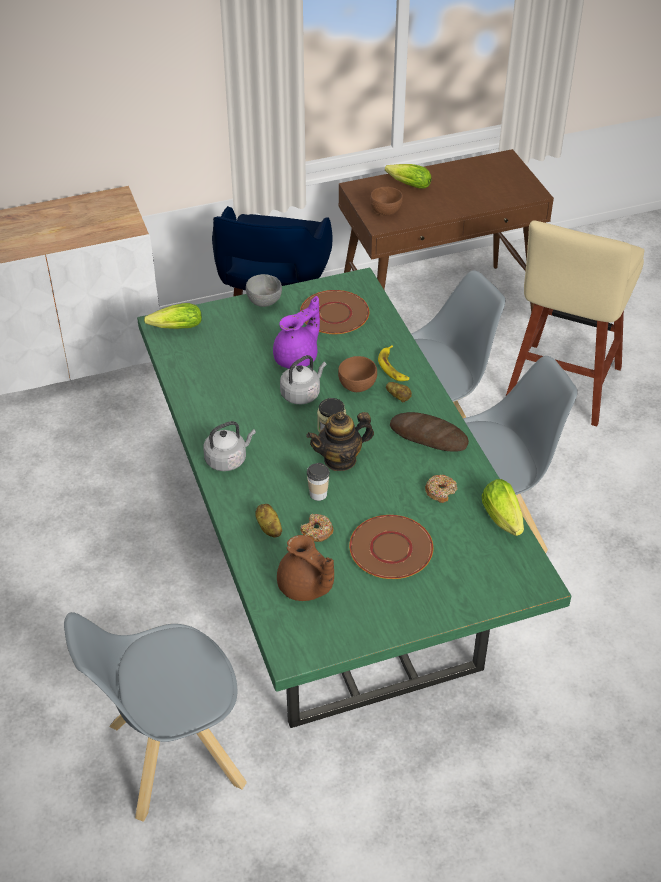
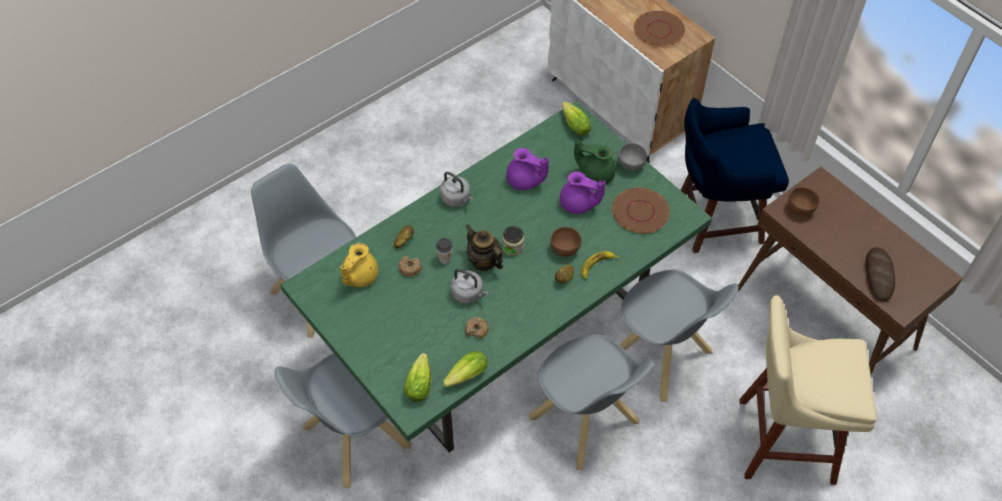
camera: 70 degrees right, 10 degrees up
(236, 392) = (525, 181): none -> purple teapot
(260, 332) = (595, 174): none -> green teapot
(302, 394) = (541, 219): grey kettle -> grey kettle (468, 293)
(305, 588) = (359, 276): brown teapot -> yellow teapot
(390, 548) = (410, 314): brown plate -> brown plate (659, 29)
(406, 184) = (850, 213): lettuce -> lettuce (420, 382)
(427, 770) = (353, 438): none -> grey chair
(428, 436) = (531, 308): bread -> bread (878, 276)

